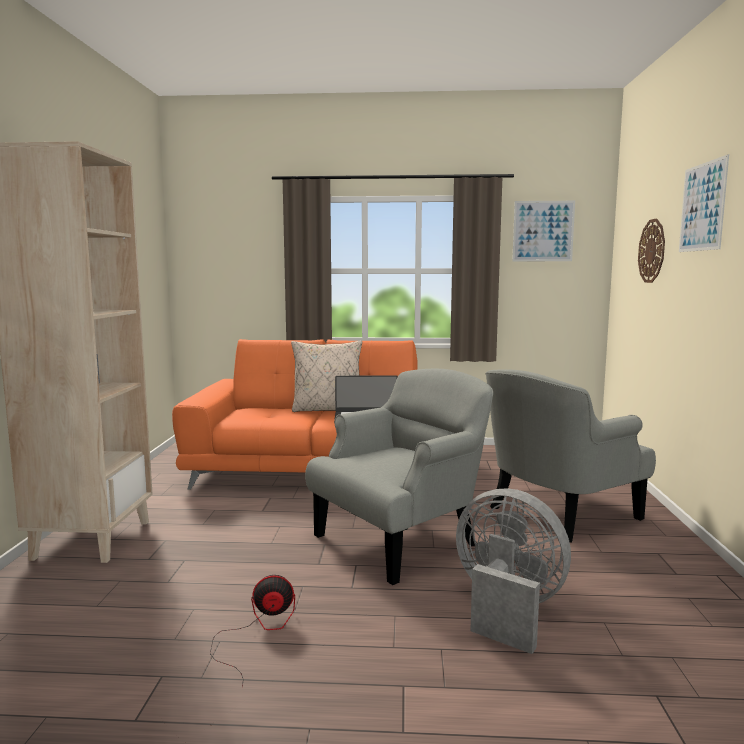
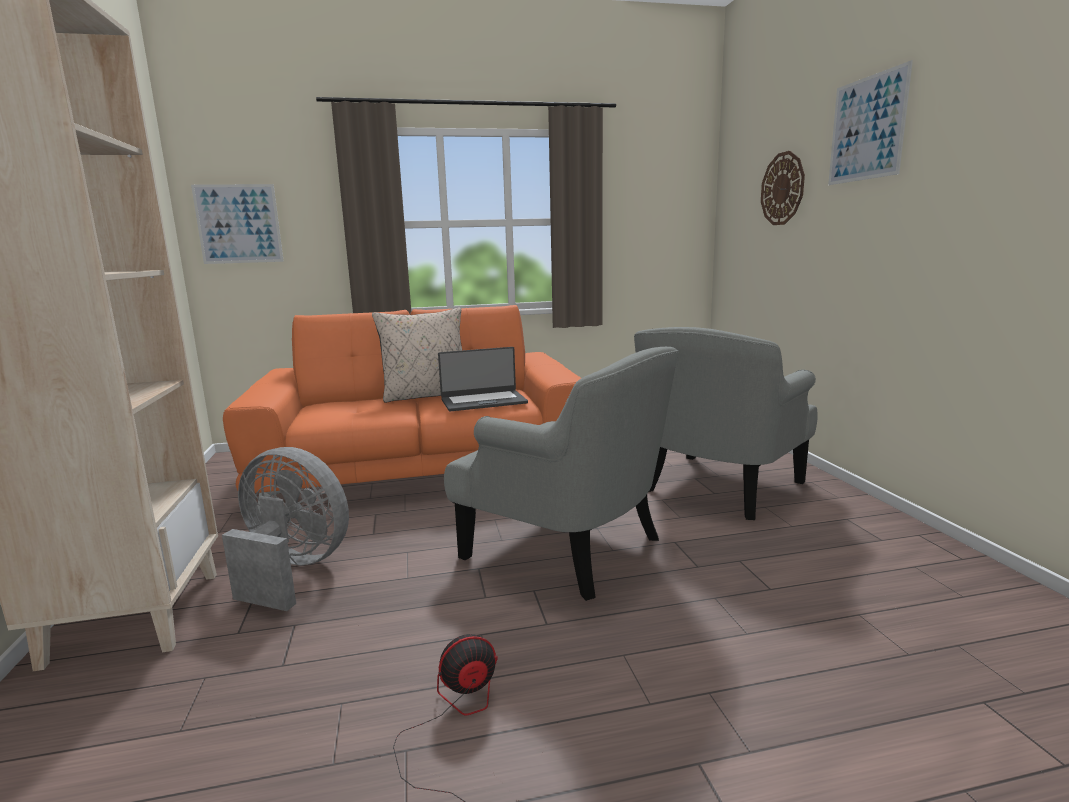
camera: 15 degrees left, 5 degrees up
(400, 540) = (568, 547): grey armchair -> grey armchair turned 90 degrees clockwise
(506, 609) = (746, 618): grey fan -> grey fan (292, 570)
(543, 231) = (646, 173): picture -> picture (238, 224)

